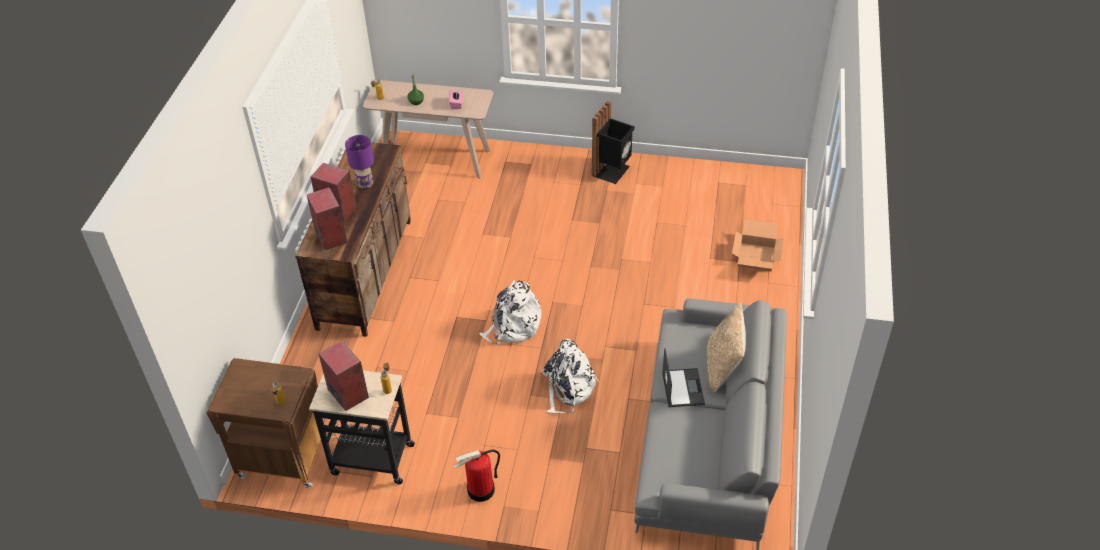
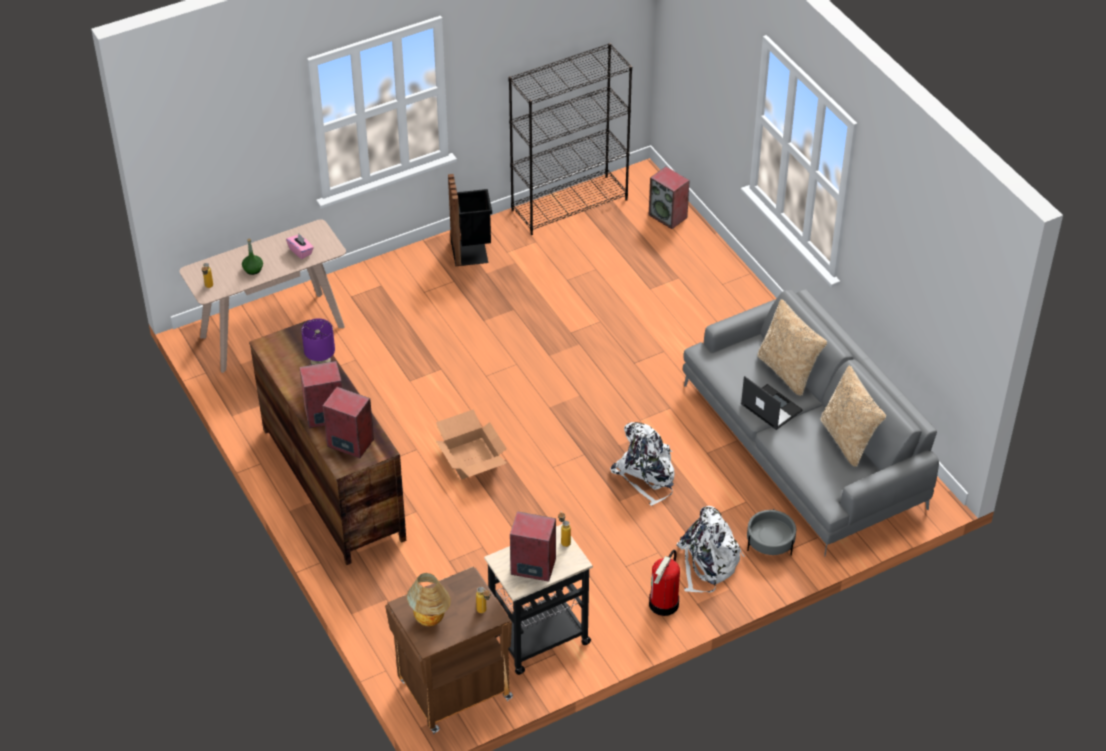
camera: 40 degrees left, 0 degrees up
(242, 388) = (430, 620): none -> table lamp
(513, 327) = (538, 450): white backpack -> white backpack (707, 564)
(604, 495) = (770, 543): none -> grey planter
(712, 173) = (570, 204): none -> black bookcase
(715, 450) = (847, 442): none -> beige pillow
(756, 257) = (690, 265): cardboard box -> cardboard box (472, 458)
(776, 215) = (668, 216): none -> speaker

